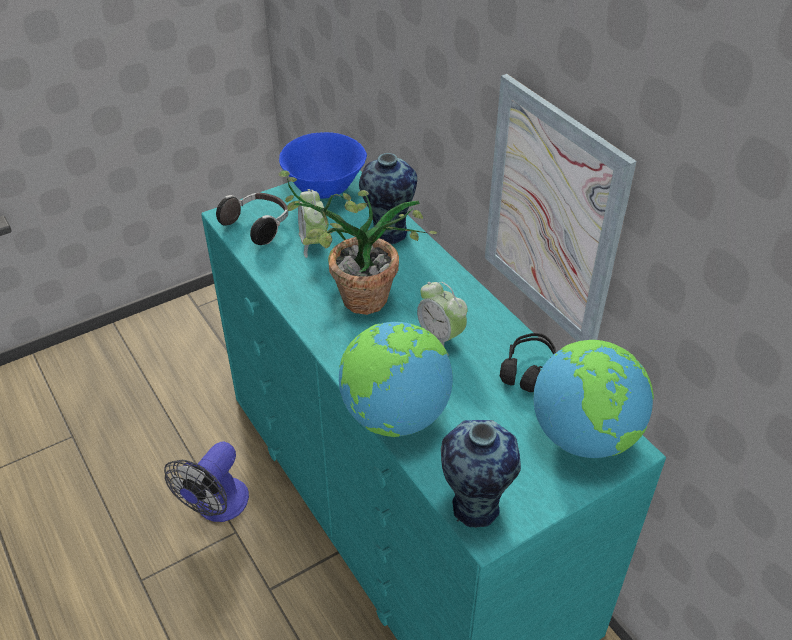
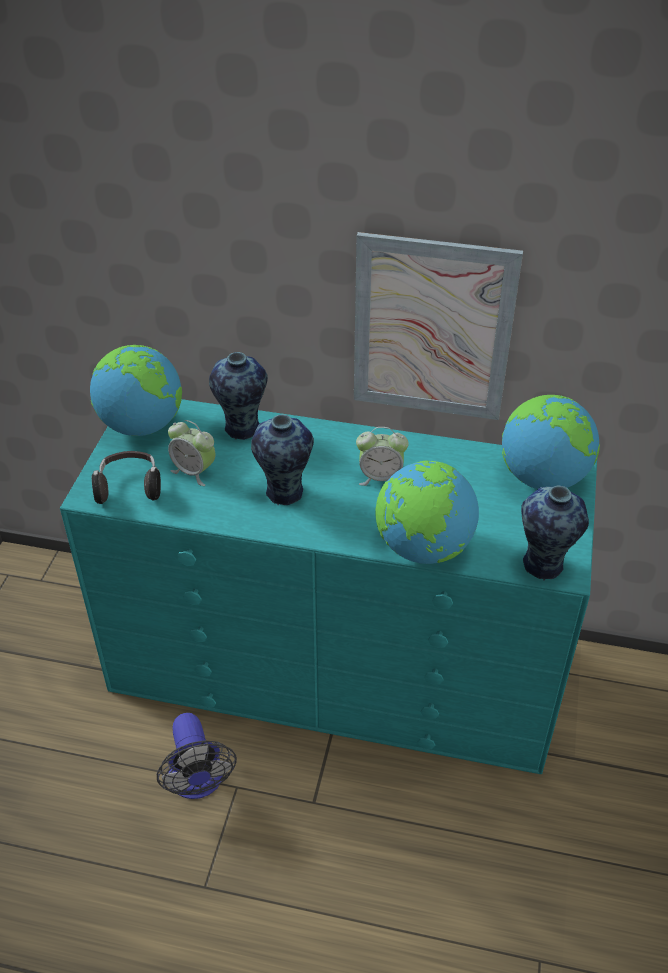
camera: 45 degrees left, 0 degrees up
(325, 189) = (142, 425): blue bowl -> globe
(351, 300) = (284, 493): potted plant -> vase
(527, 369) = (460, 460): black headphones -> none

